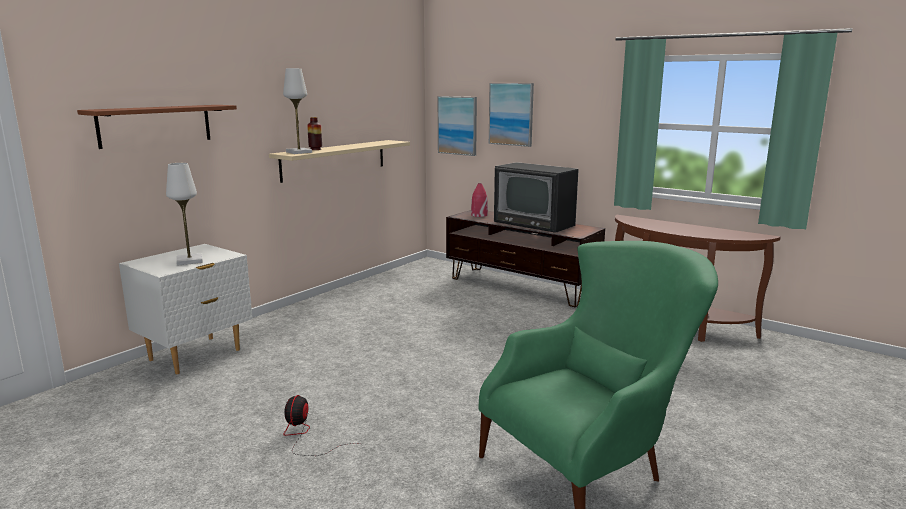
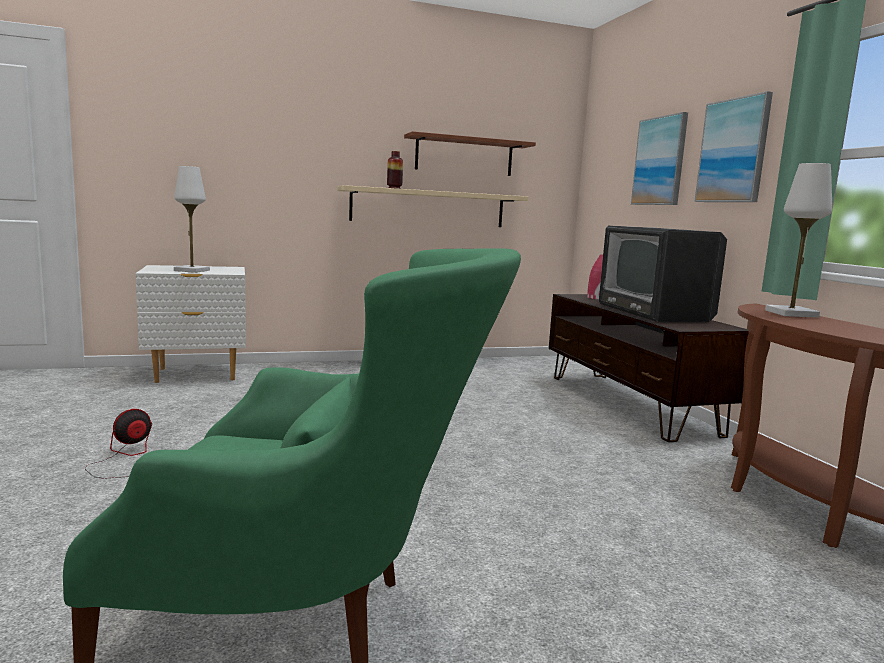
camera: 35 degrees right, 5 degrees down
(155, 125) = (205, 137): brown shelf -> brown shelf (464, 156)
(299, 152) = (366, 186): white table lamp -> white table lamp (791, 314)
(457, 125) = (606, 184): picture -> picture (733, 151)

